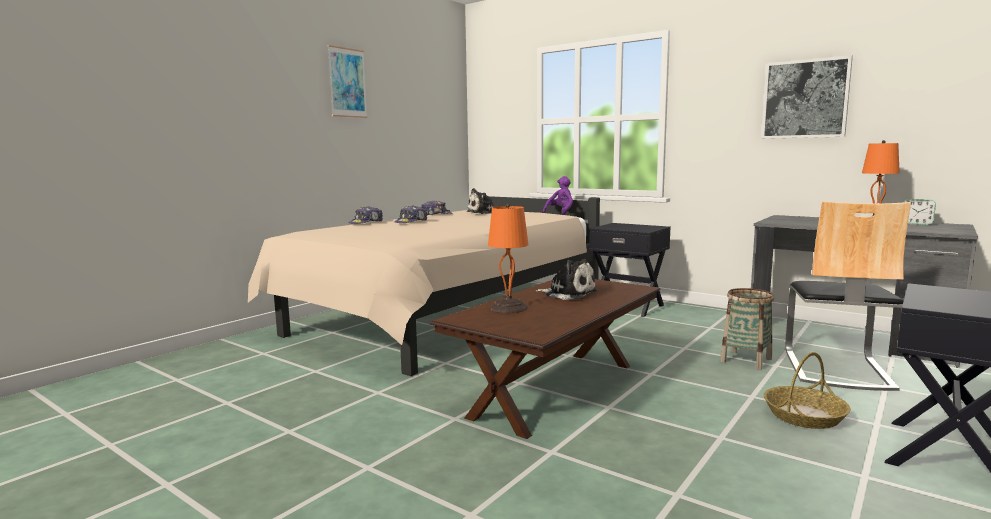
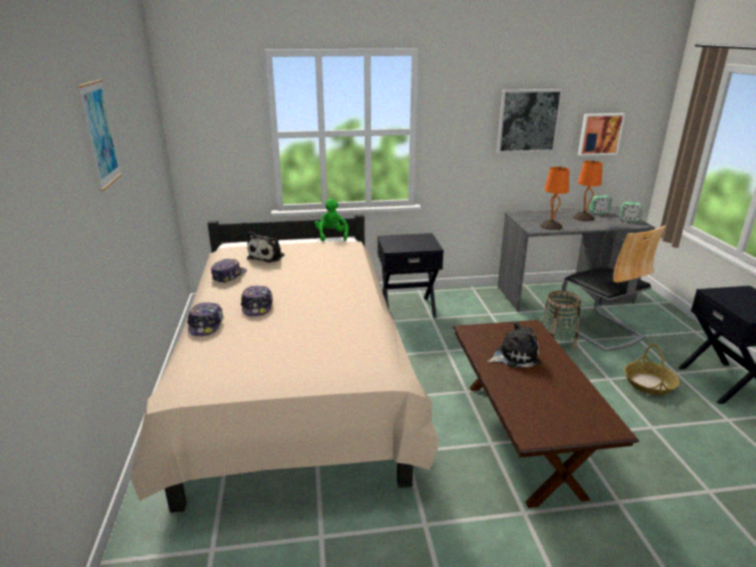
camera: 45 degrees left, 15 degrees up
(509, 308) = (525, 399): orange table lamp -> orange table lamp (551, 226)
(560, 213) = (331, 236): purple plush toy -> green plush toy
(925, 113) = (599, 134): none -> picture
(950, 229) = (629, 220): none -> alarm clock

